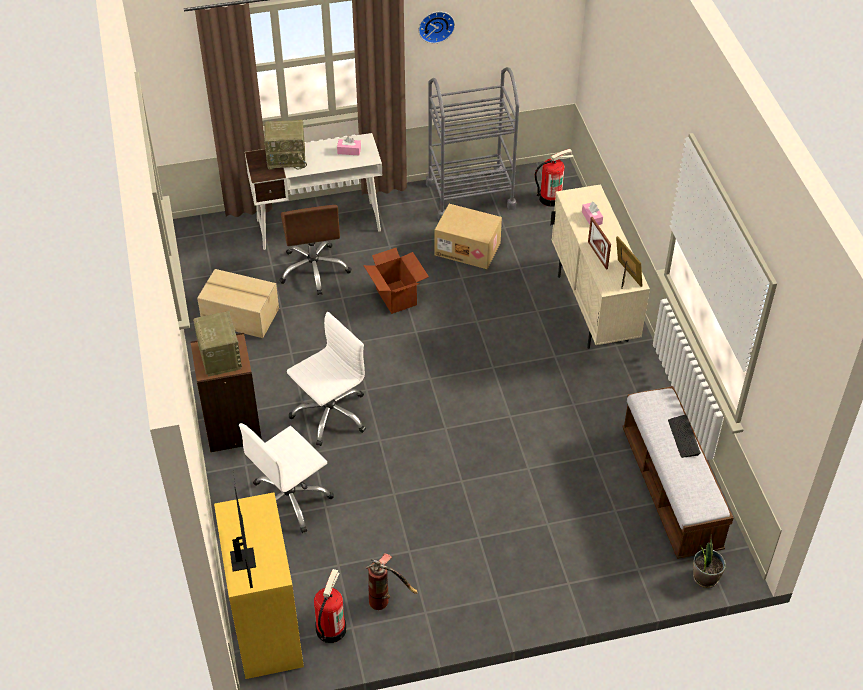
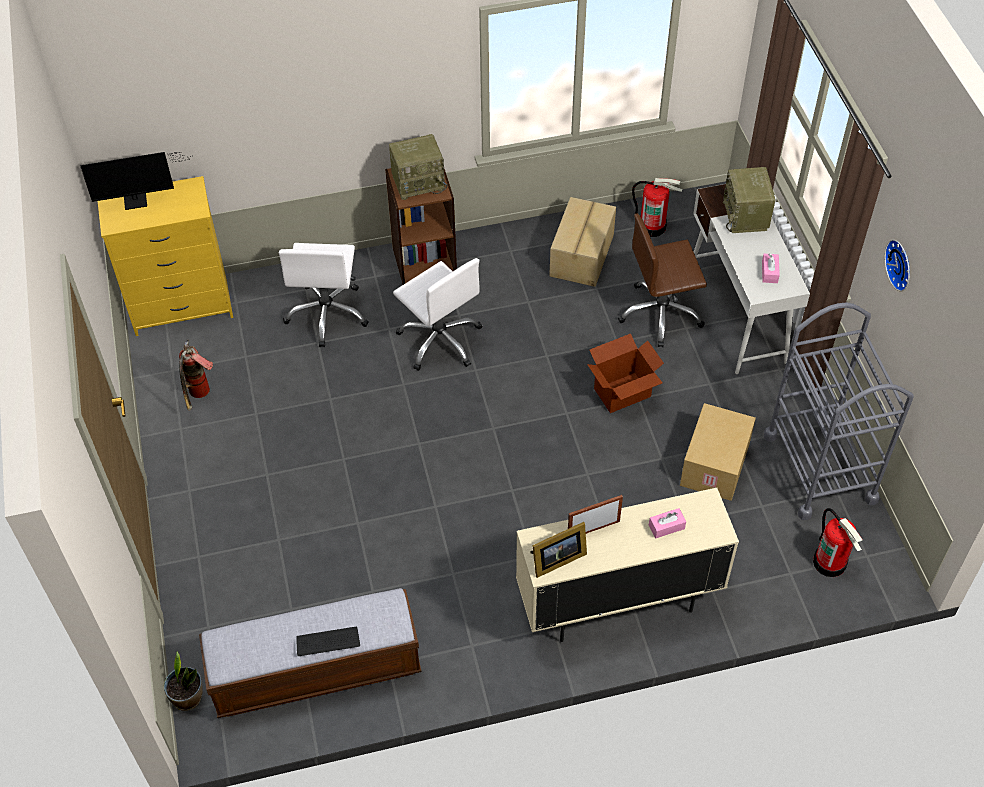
camera: 90 degrees right, 5 degrees up
(290, 500) = (328, 314): white office chair -> white office chair turned 135 degrees counterclockwise
(330, 629) = (173, 354): fire extinguisher -> fire extinguisher (652, 226)

